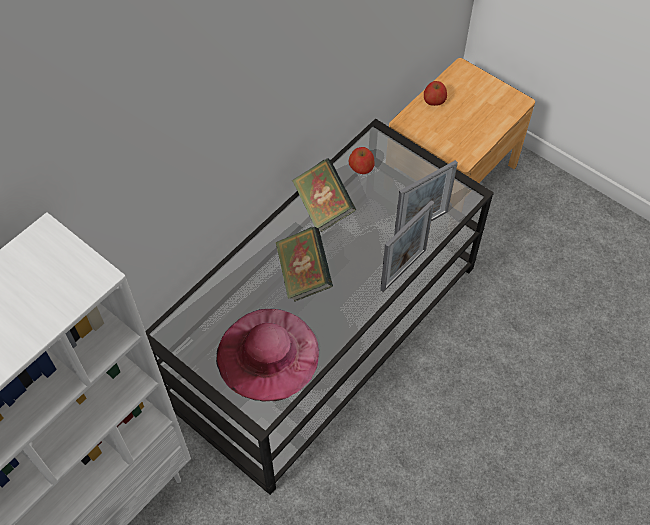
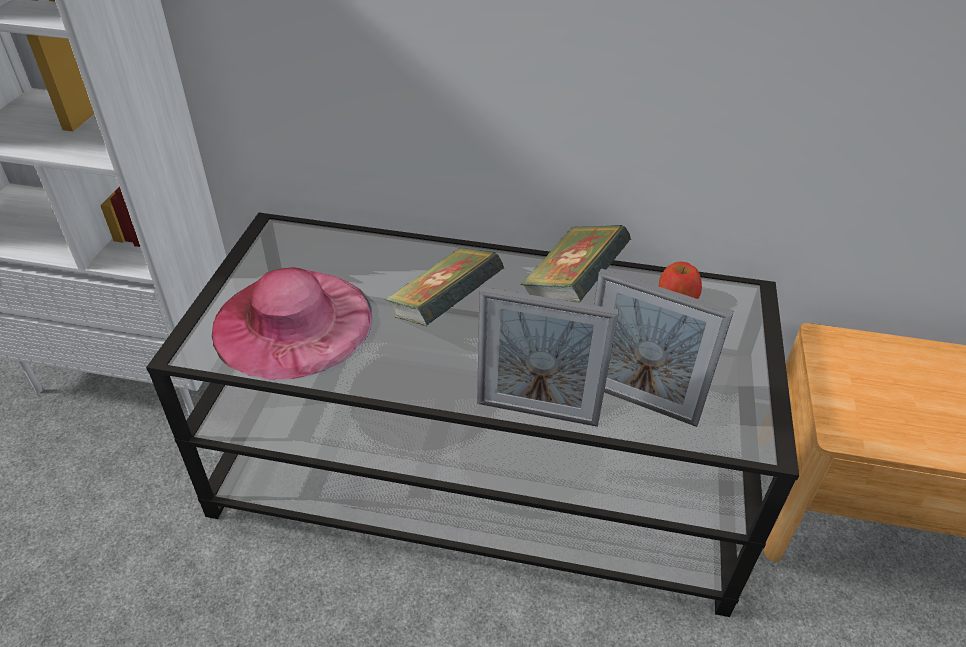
camera: 60 degrees right, 15 degrees down
(434, 100) = (904, 355): apple -> none

